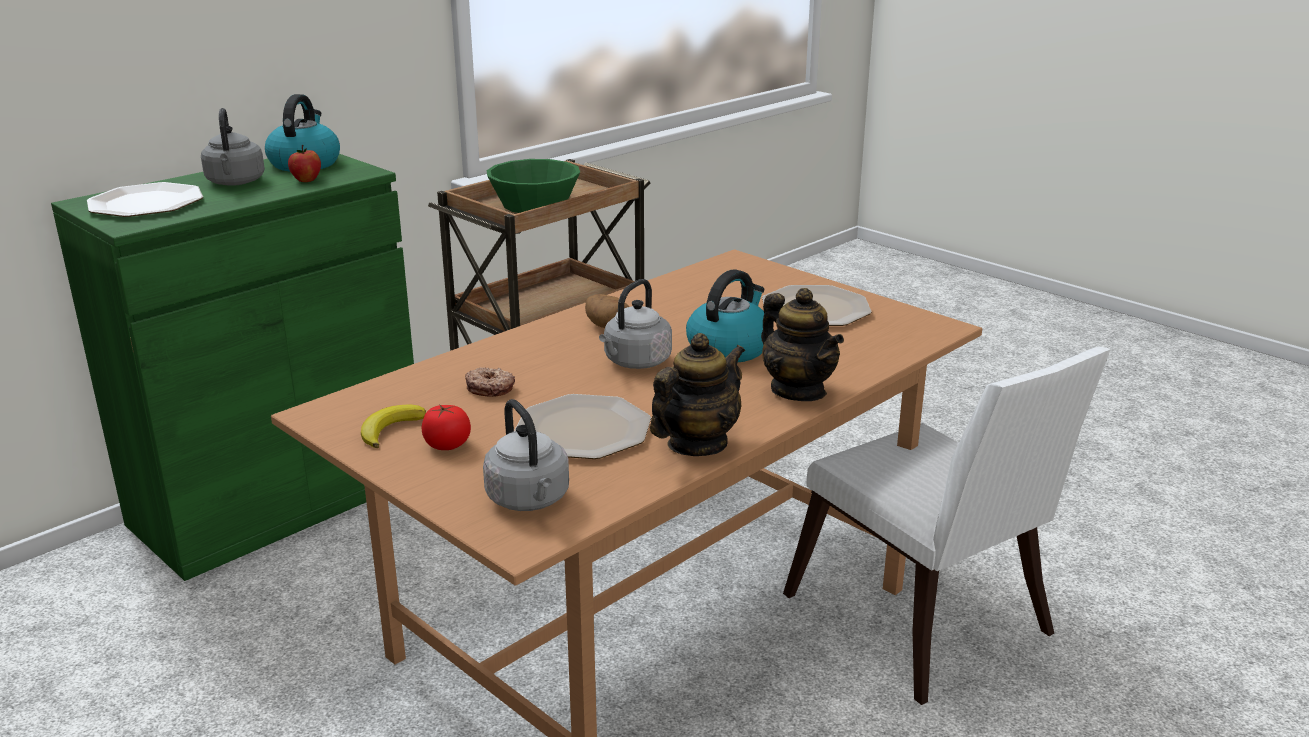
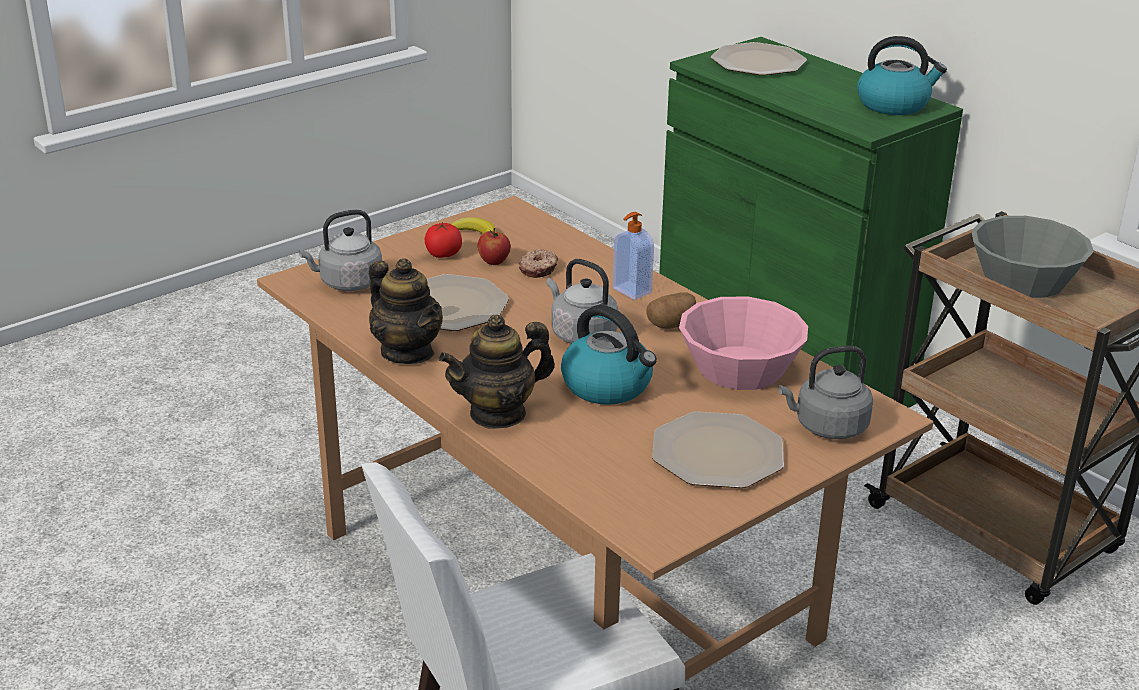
camera: 95 degrees right, 5 degrees up
(235, 182) = (823, 84): grey kettle -> grey kettle (827, 427)
(306, 180) = (834, 108): apple -> apple (494, 262)
(535, 204) = (1023, 279): green bowl -> grey bowl
(539, 344) = (631, 291): none -> soap dispenser
(678, 302) = (739, 367): none -> pink bowl

